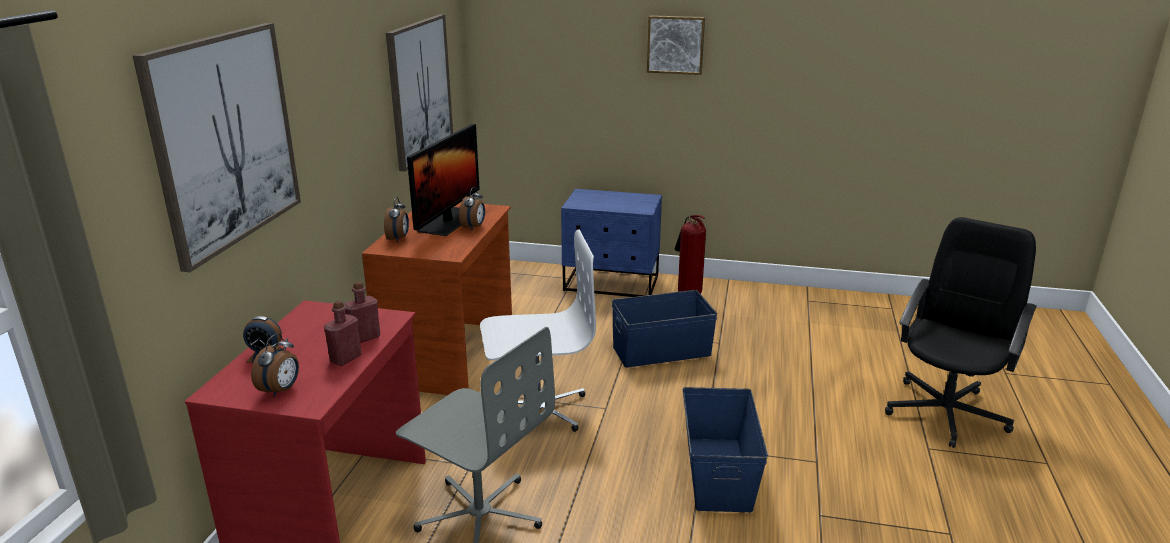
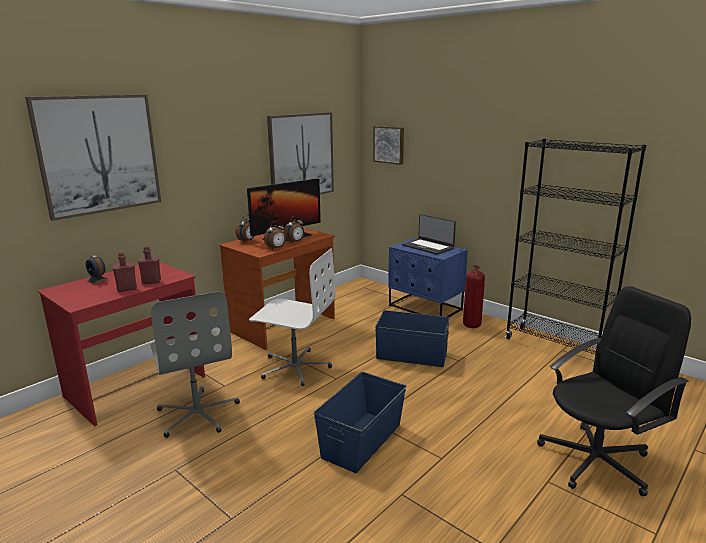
camera: 30 degrees right, 5 degrees down
(281, 390) = (77, 295): alarm clock -> alarm clock (276, 248)
(611, 199) = (428, 247): none -> laptop
(675, 44) = (482, 139): picture -> picture (389, 144)
(798, 297) = (556, 346): none -> black bookcase

